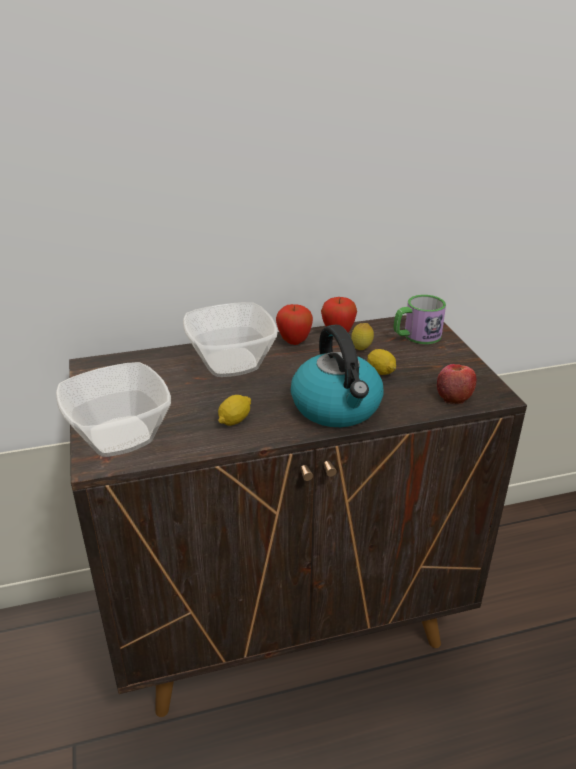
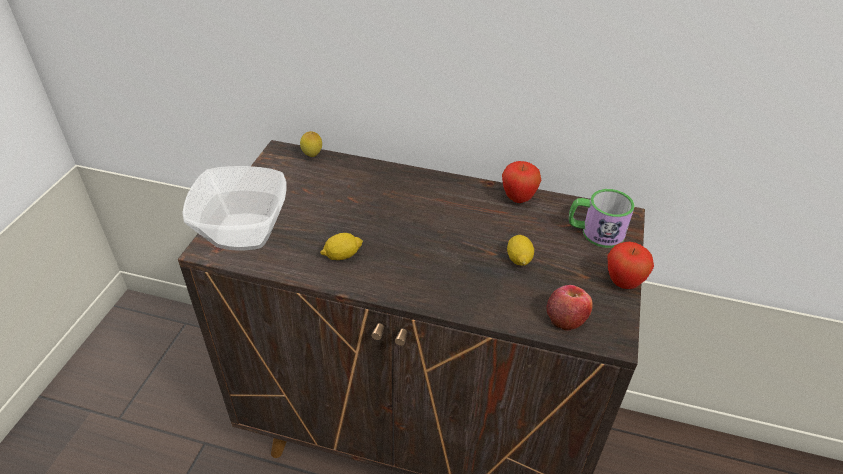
camera: 30 degrees right, 10 degrees up
(230, 364) = (390, 195): bowl -> none
(294, 341) = (468, 192): apple -> apple (623, 282)
(337, 407) = (441, 281): kettle -> none
(361, 350) = (523, 226): lemon -> lemon (312, 156)

